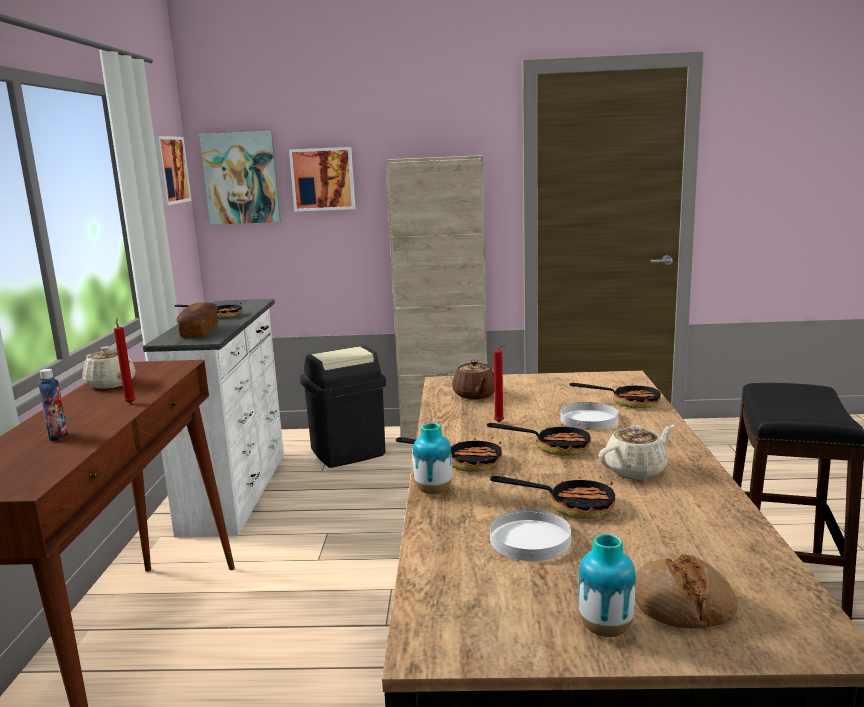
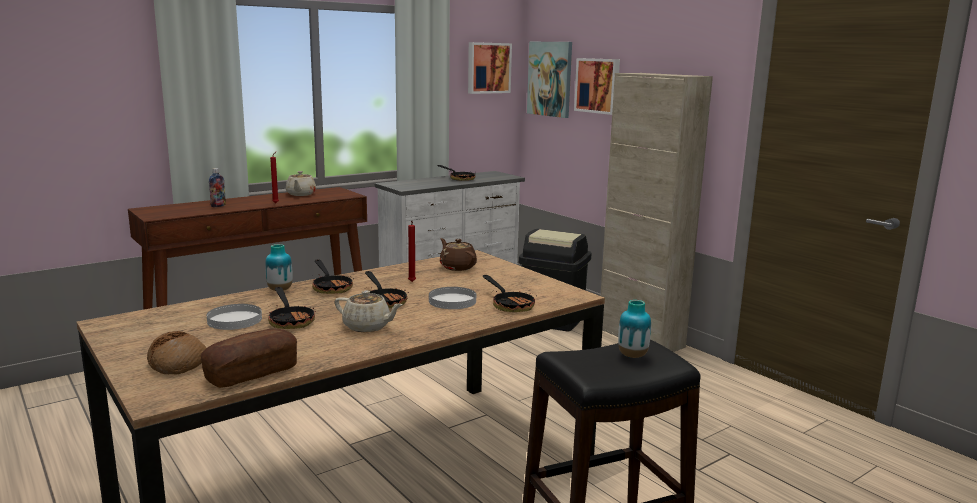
camera: 50 degrees right, 0 degrees up
(200, 332) = (418, 183): bread -> bread (252, 373)
(475, 395) = (457, 267): brown teapot -> brown teapot turned 105 degrees clockwise
(605, 629) = (142, 351): vase -> vase (632, 355)

